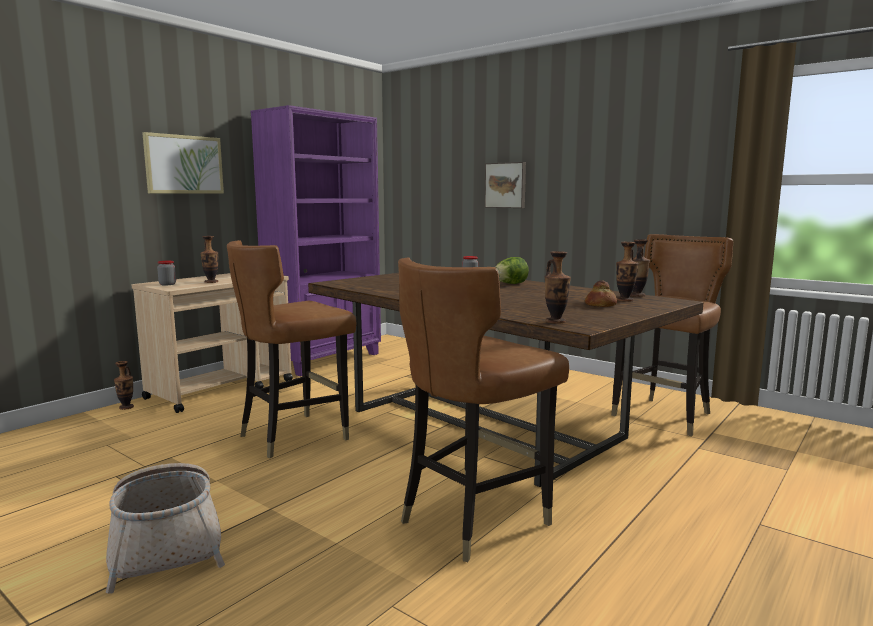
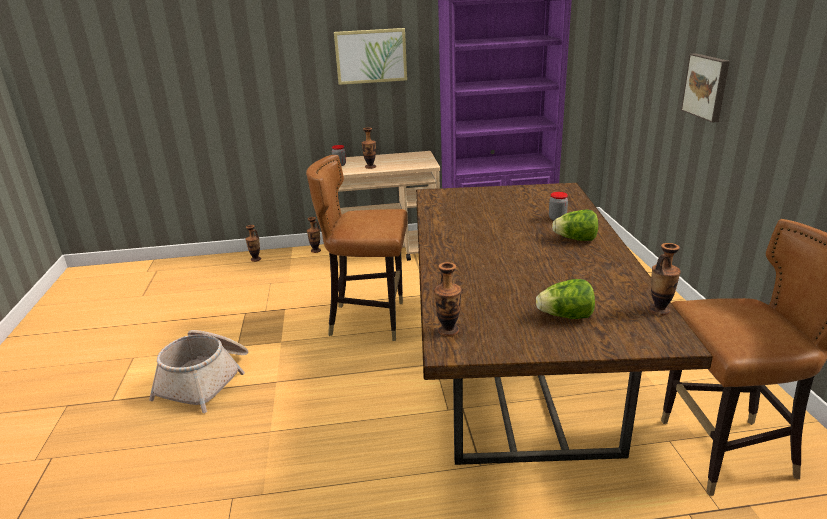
camera: 45 degrees right, 15 degrees up
(474, 519) = (365, 464): brown chair -> none
(601, 305) = (565, 316): bread -> lettuce
(625, 300) = (617, 316): vase -> vase (255, 259)

